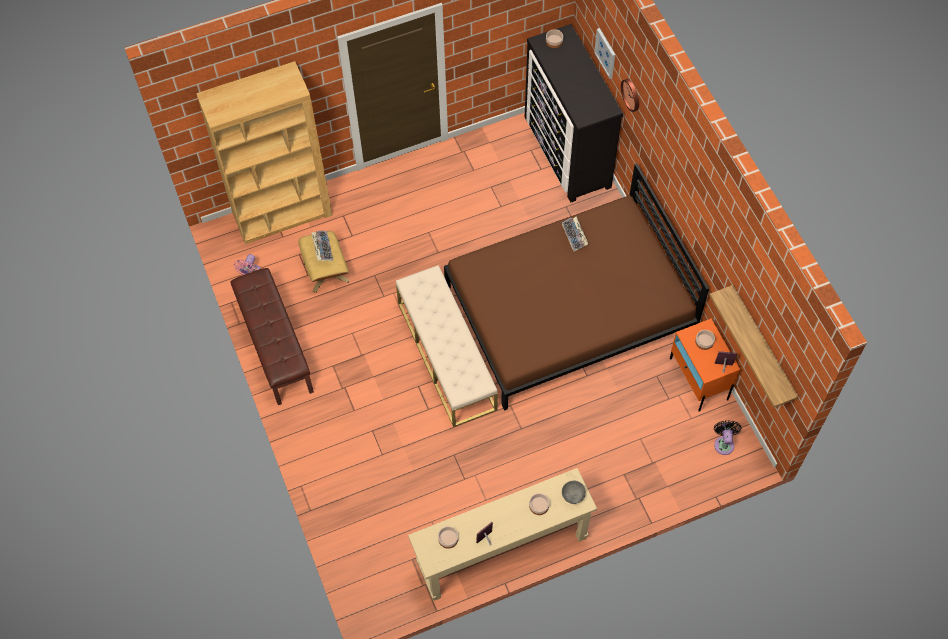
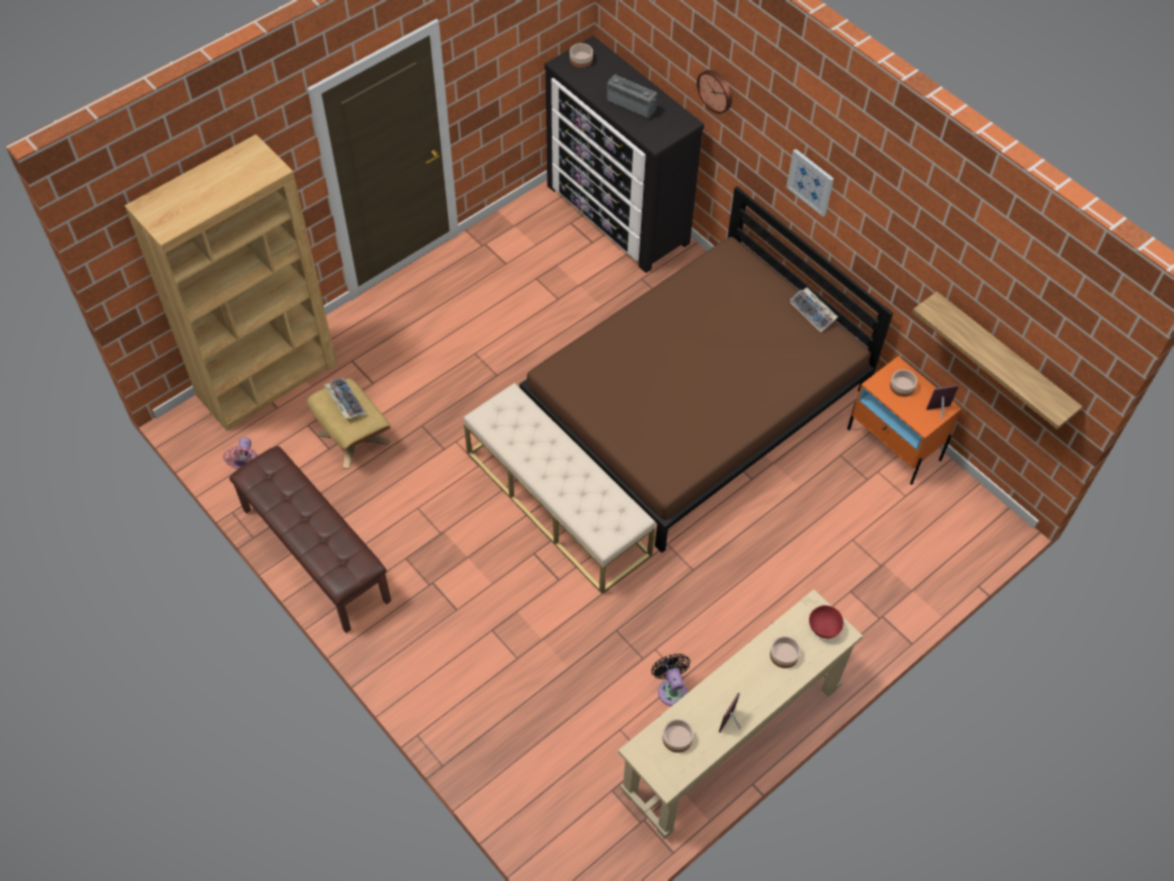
camera: 20 degrees left, 5 degrees down
(572, 496) = (823, 628): grey bowl -> red bowl
(575, 236) = (682, 301): keyboard -> keyboard (813, 312)
(577, 85) = (632, 104): none -> radio
(605, 53) = (661, 51): picture -> picture (810, 182)
(724, 443) = (959, 515): black fan -> black fan (671, 689)

